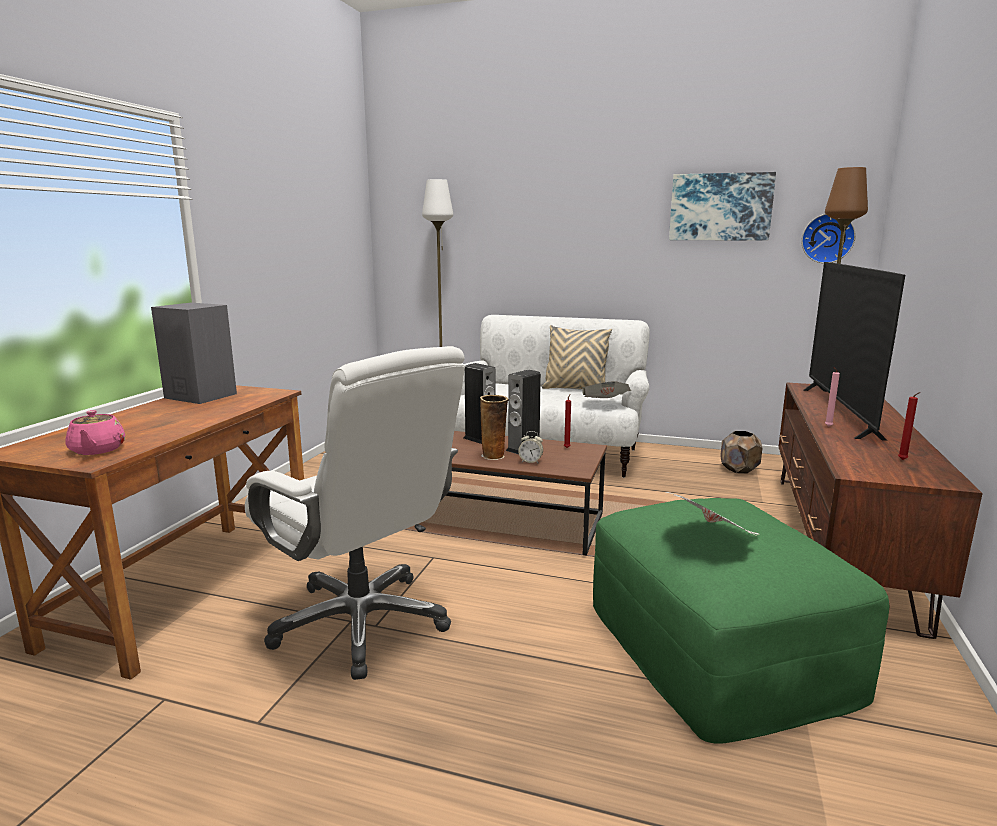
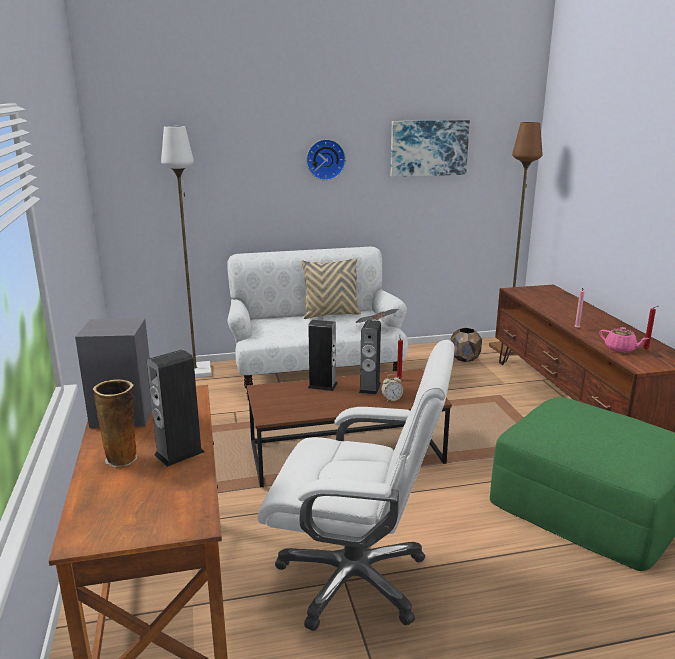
camera: 30 degrees left, 5 degrees up
(97, 450) = (169, 510): pink teapot -> pink teapot (620, 349)
(183, 422) = (179, 453): none -> speaker
(494, 456) = (357, 400): vase -> vase (123, 458)
(712, 538) = (602, 436): newspaper -> none
(827, 238) = (503, 171): wall clock -> wall clock (325, 159)
(839, 412) = (565, 312): television -> none

